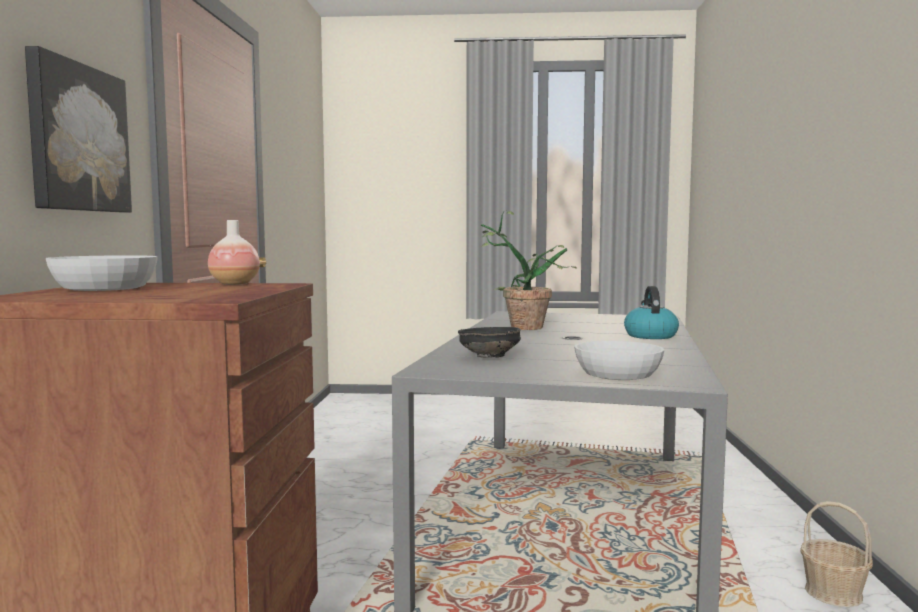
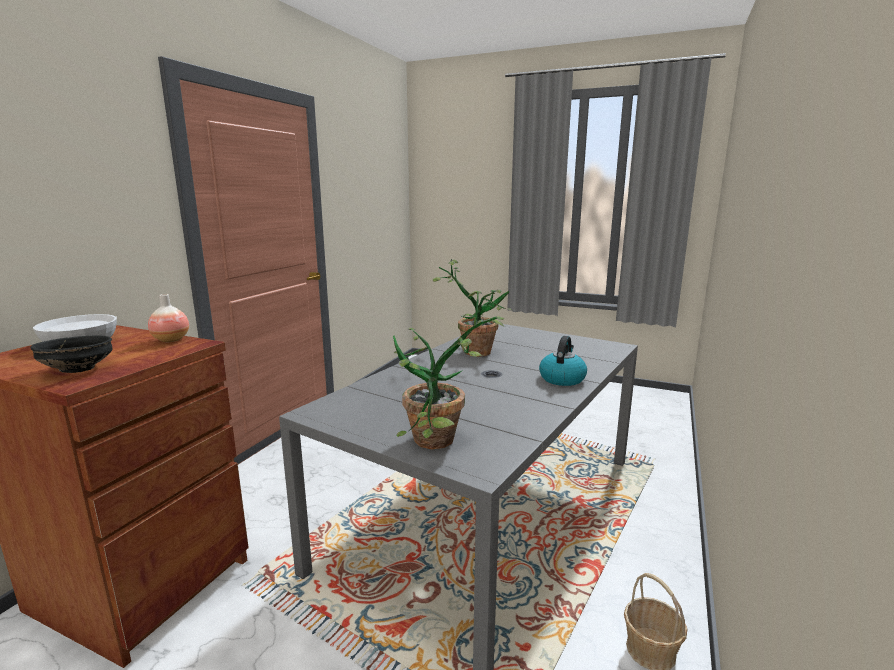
camera: 20 degrees right, 10 degrees up
(76, 138) = (89, 226): picture -> none
(489, 357) = (384, 397): black bowl -> black bowl (79, 369)
(619, 374) = (442, 443): white bowl -> potted plant

